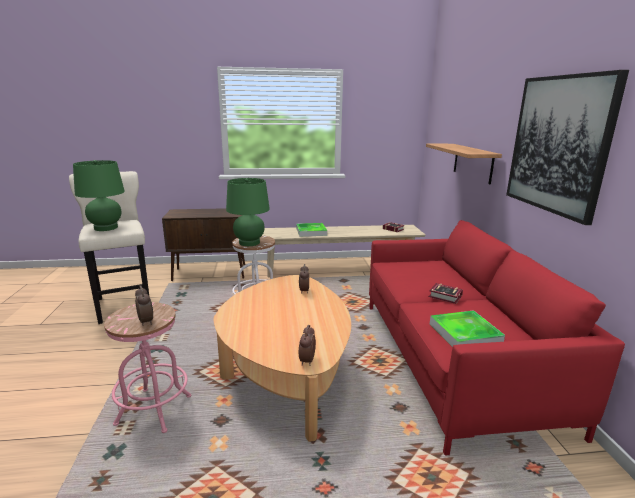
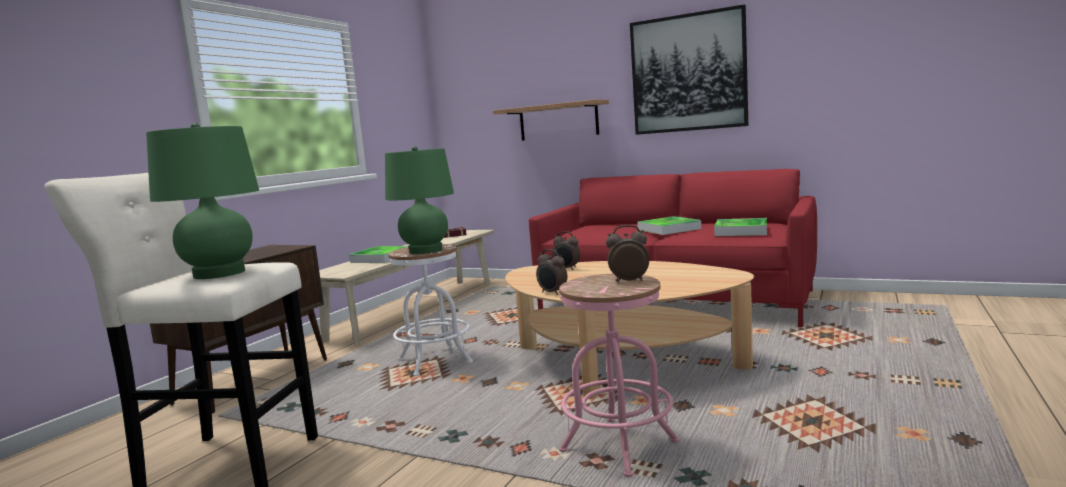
camera: 55 degrees left, 10 degrees down
(306, 361) = (728, 276): alarm clock -> alarm clock (552, 293)
(446, 297) = (669, 229): book -> tray

